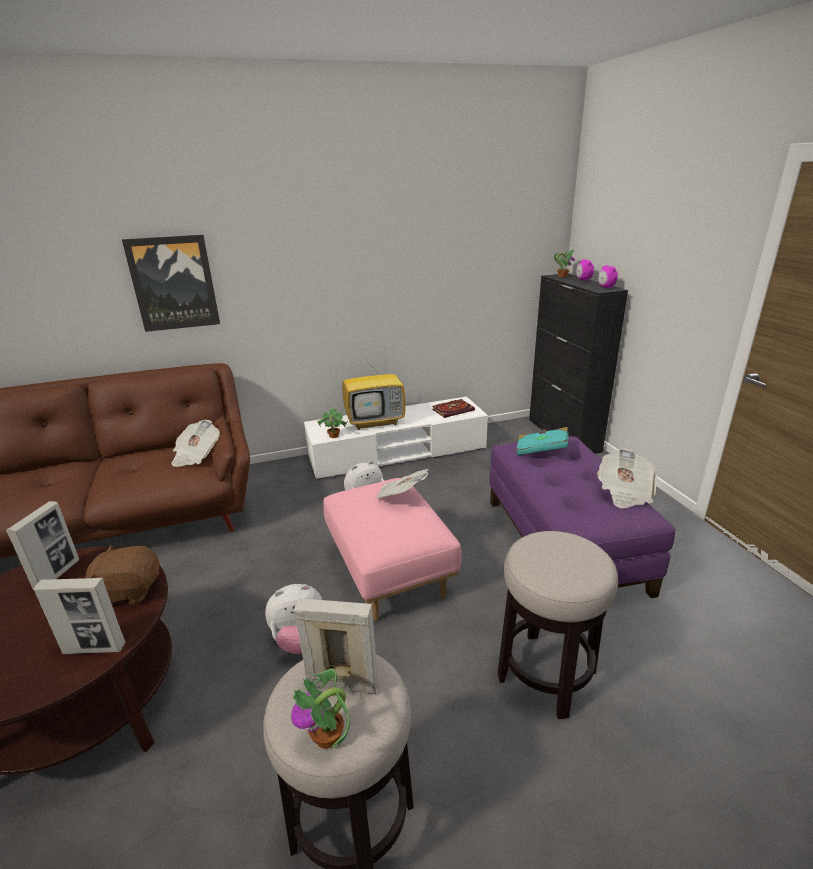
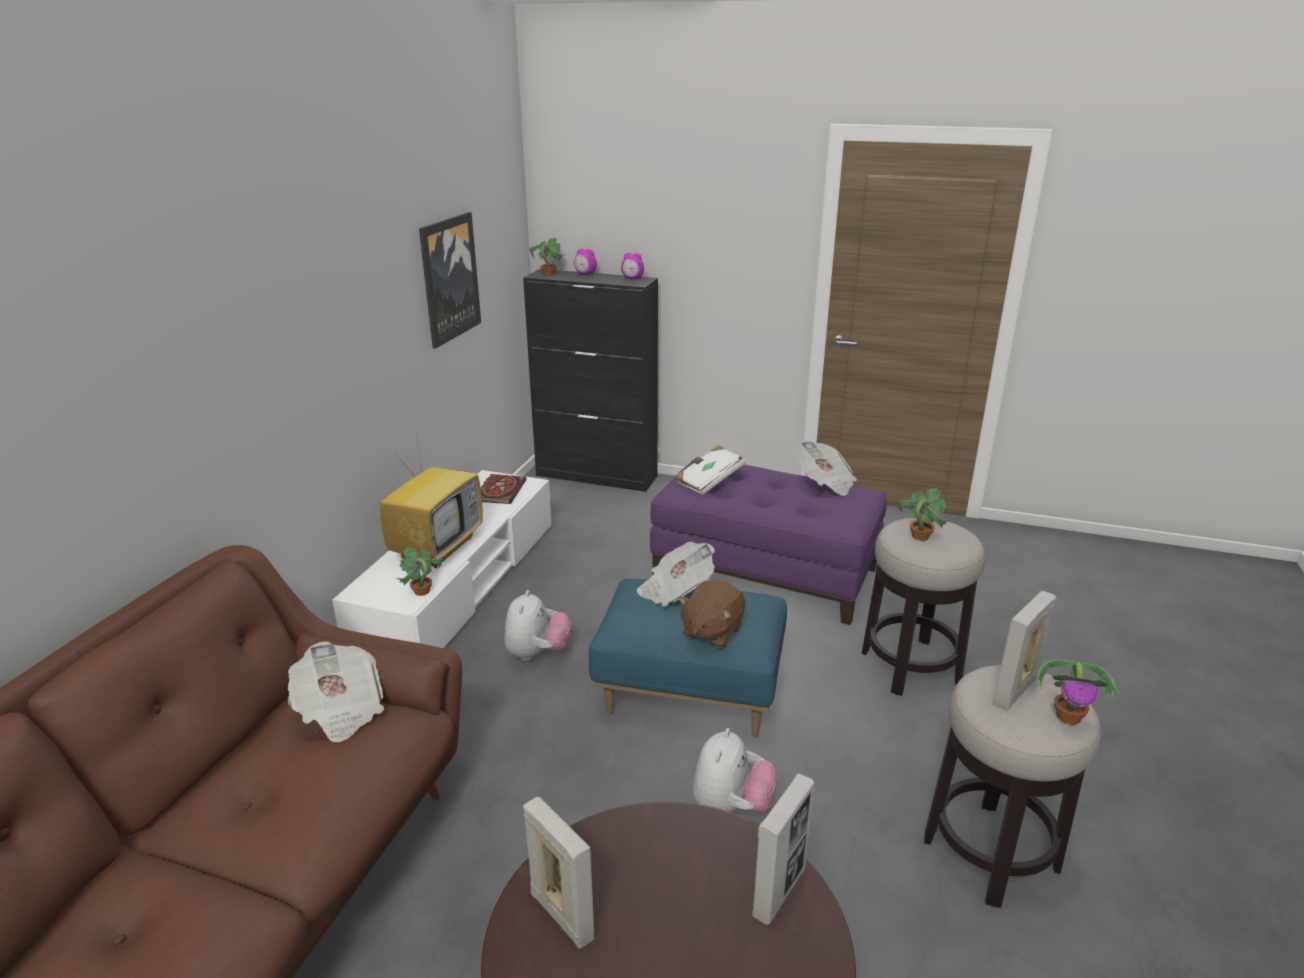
camera: 55 degrees left, 0 degrees up
(129, 591) = (681, 841): brown plush toy -> brown plush toy (711, 631)
(174, 283) = (124, 420): picture -> picture (449, 278)
(391, 573) = (691, 693): pink ottoman -> blue ottoman
(541, 451) = (709, 481): turquoise book -> white book
(550, 551) = (919, 536): none -> potted plant

